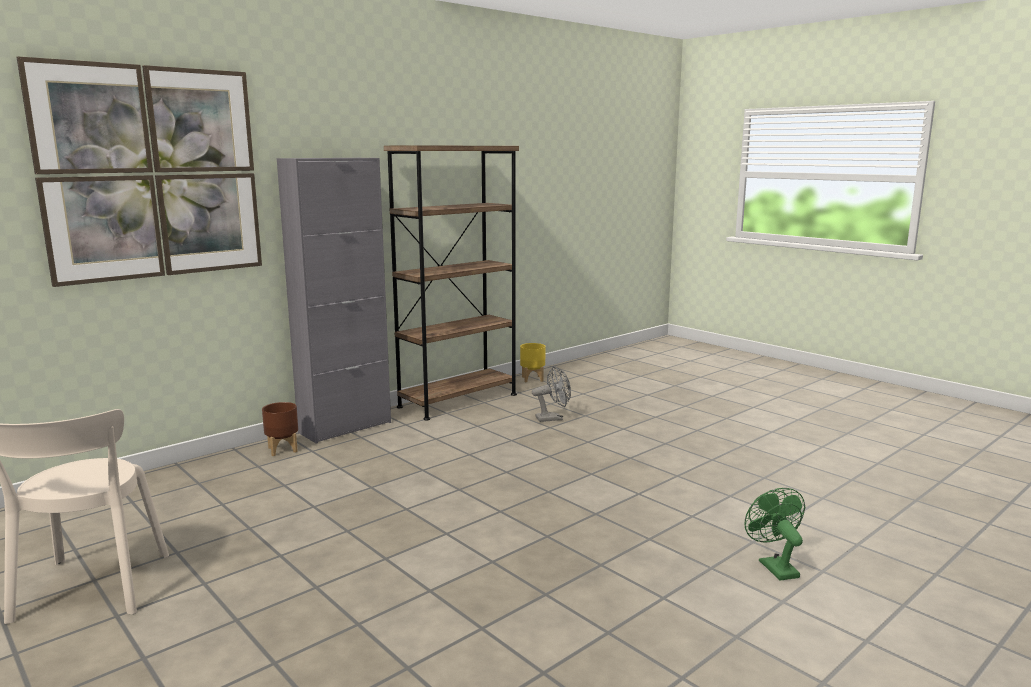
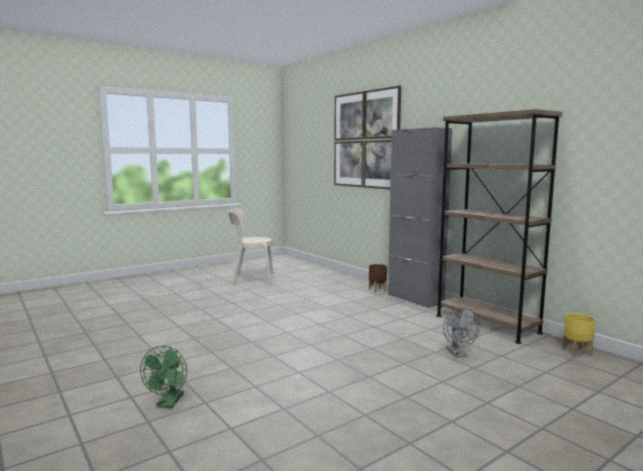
camera: 95 degrees right, 5 degrees down
(774, 566) = (168, 403): green fan -> green fan turned 105 degrees clockwise

